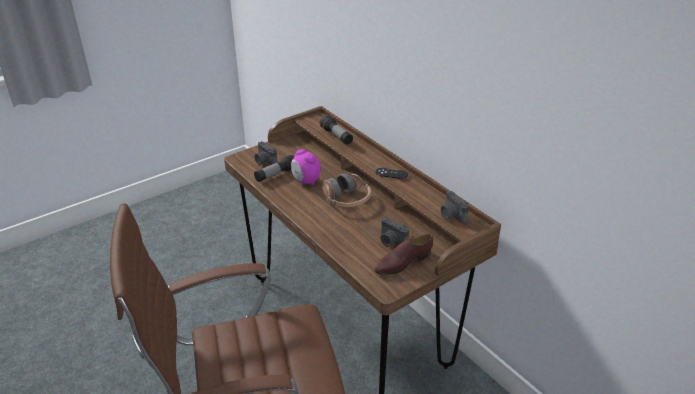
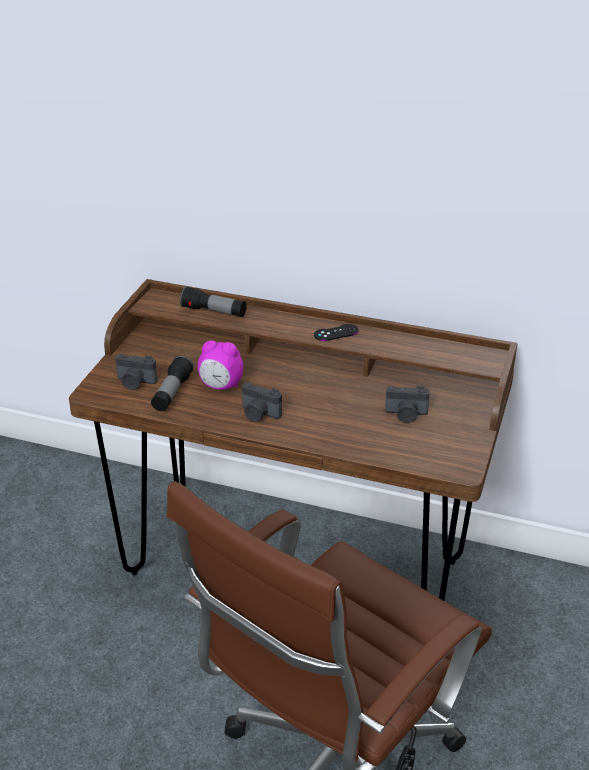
camera: 35 degrees left, 0 degrees up
(346, 199) = (298, 388): headphones -> none
(402, 262) = (445, 432): brown shoe -> none
(451, 215) = (456, 354): camera -> camera (259, 414)

